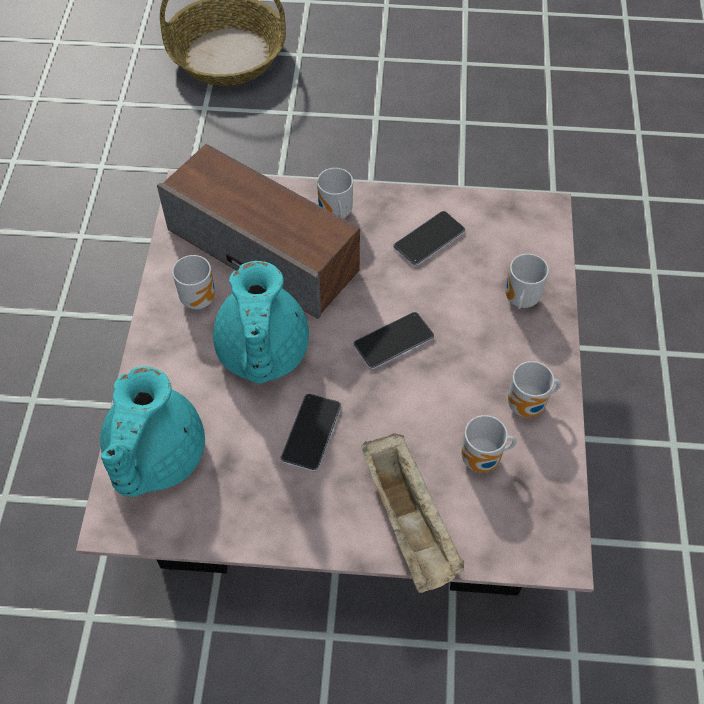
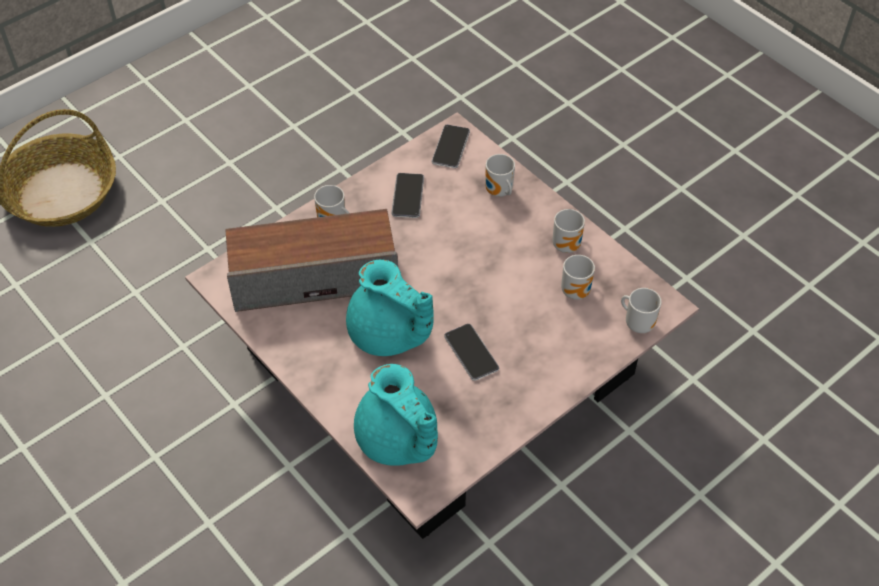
camera: 45 degrees left, 5 degrees down
(200, 297) = (309, 334): mug -> mug (638, 323)
(393, 341) = (456, 268): phone -> phone (451, 147)
(410, 522) = (578, 352): beige tray -> none

